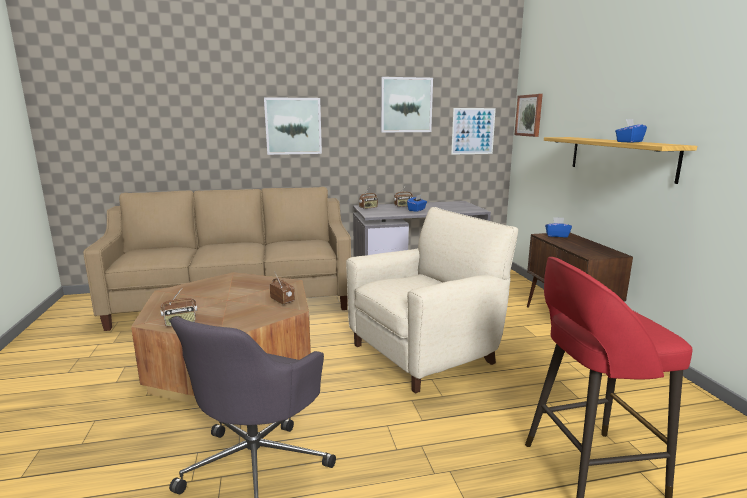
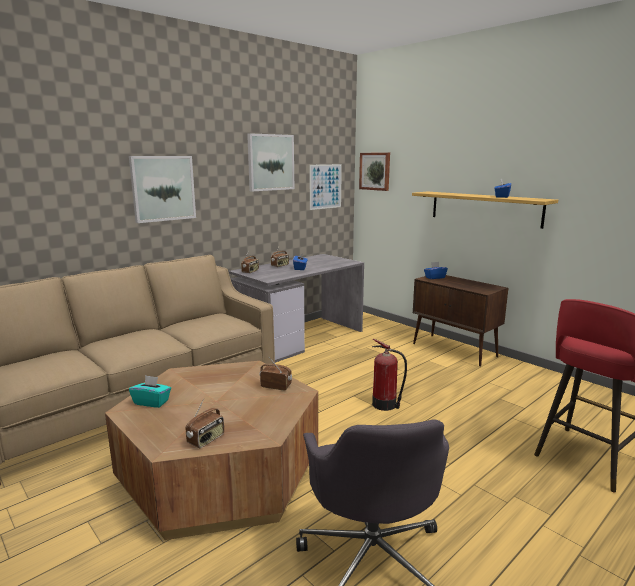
camera: 30 degrees left, 0 degrees up
(188, 291) = (152, 402): none -> turquoise tissue box
(425, 353) = (385, 405): beige armchair -> fire extinguisher

